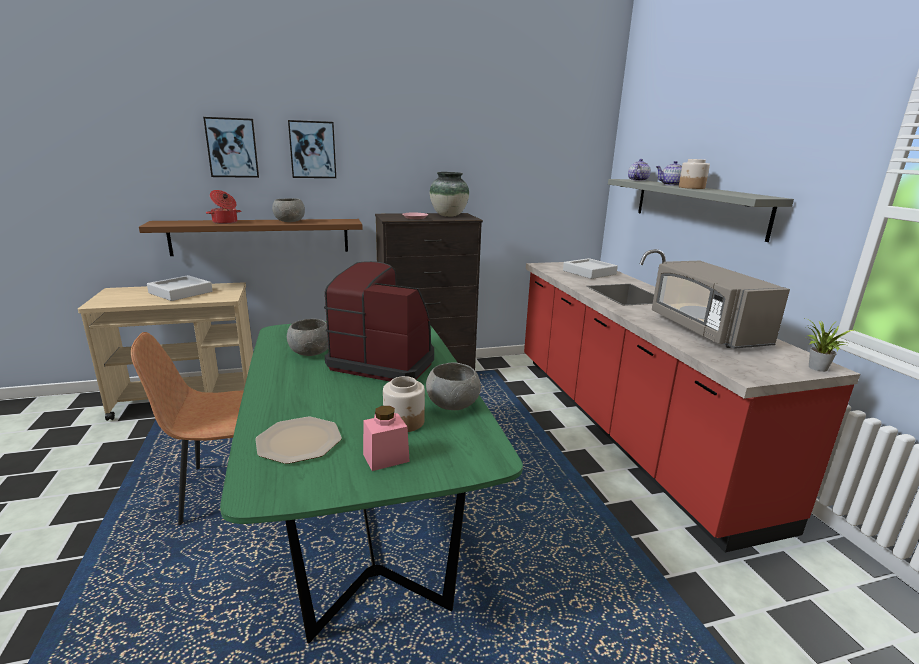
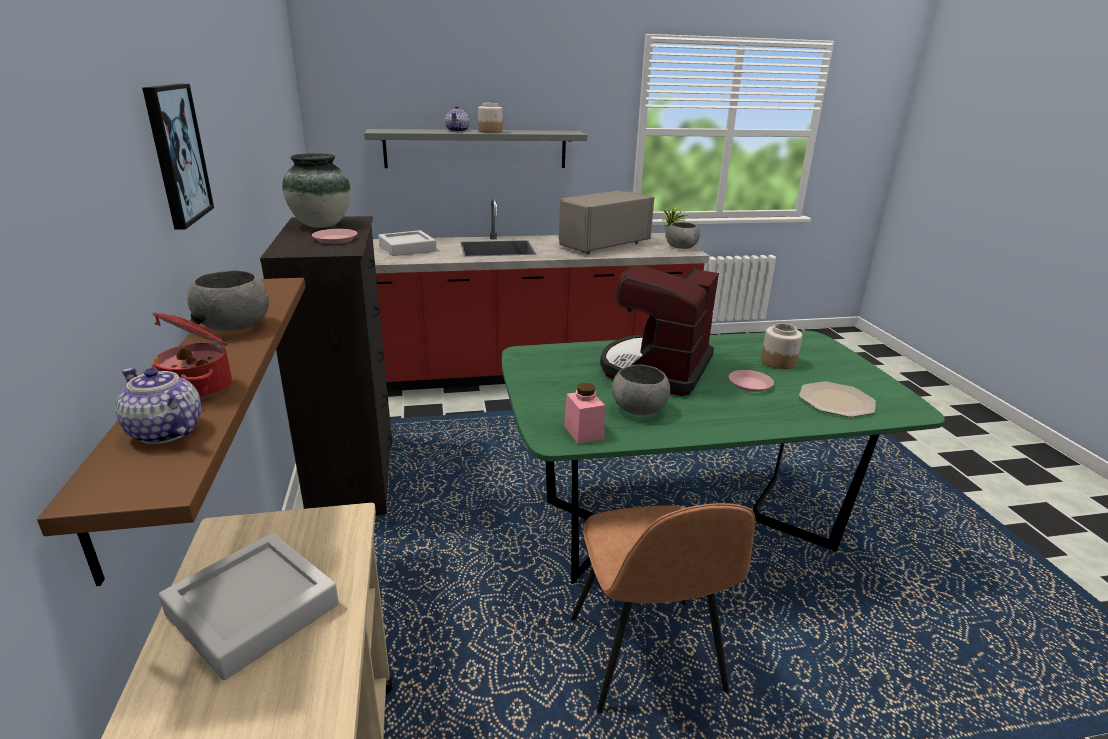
camera: 85 degrees left, 5 degrees up
(232, 148) = (101, 185): picture -> none
(347, 398) = (749, 384): none -> pink plate
(386, 458) = (834, 368): pink jar -> pink jar (583, 432)
(452, 404) = (738, 344): grey bowl -> grey bowl (681, 247)
(637, 180) = (394, 130): teapot -> teapot (165, 432)
(705, 330) = (603, 244): grey microwave -> grey microwave turned 150 degrees clockwise

